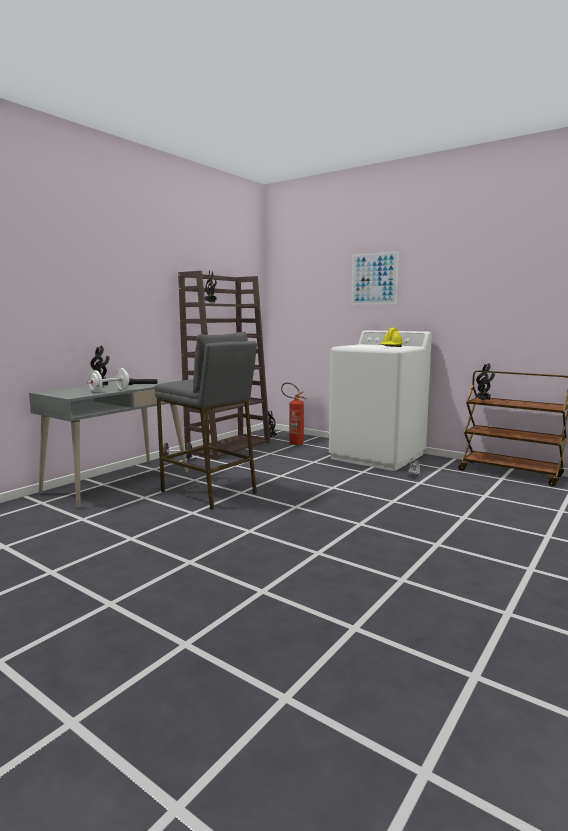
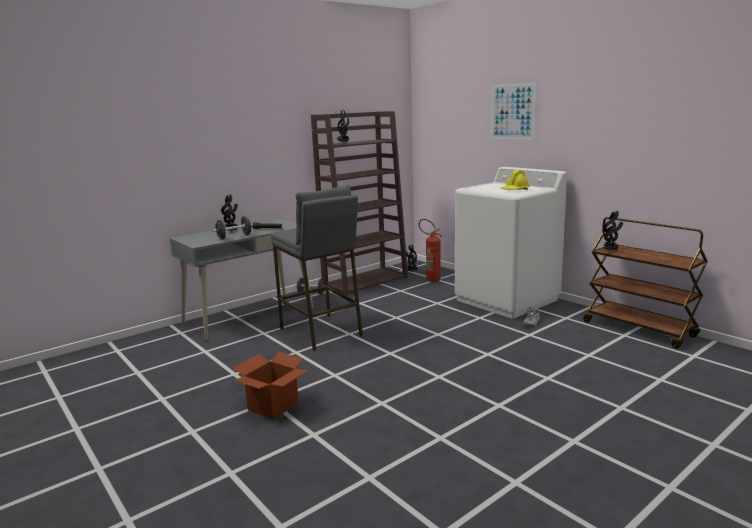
camera: 15 degrees right, 5 degrees up
(109, 390) = (234, 237): white dumbbell -> black dumbbell
(197, 567) = (273, 406): none -> cardboard box

